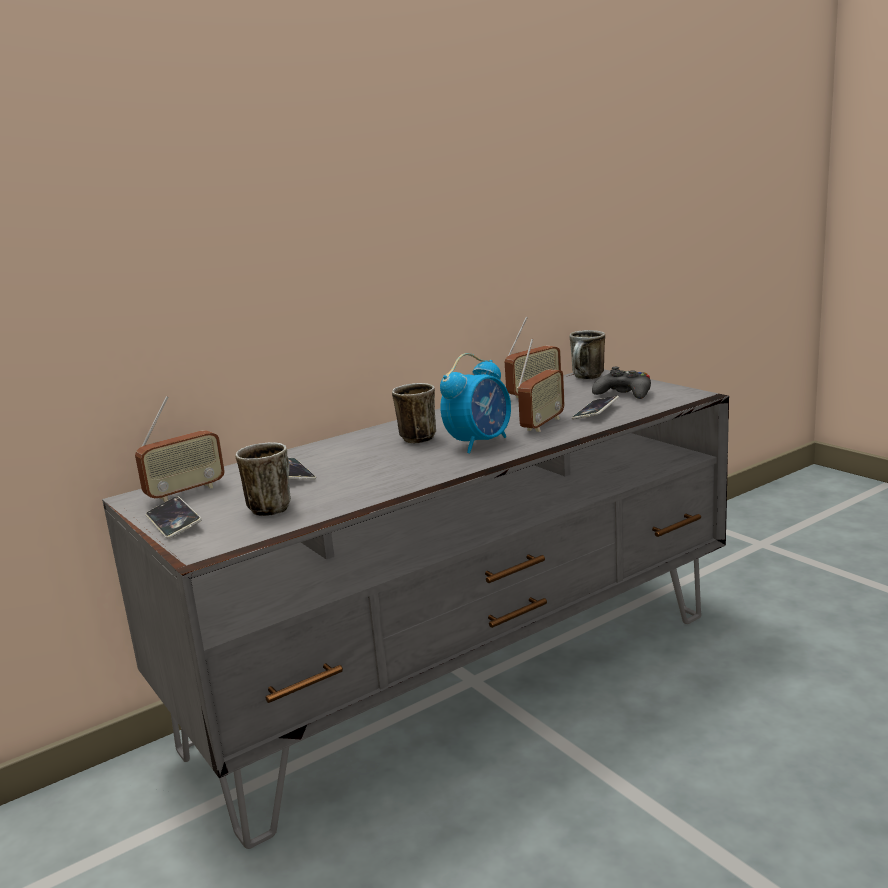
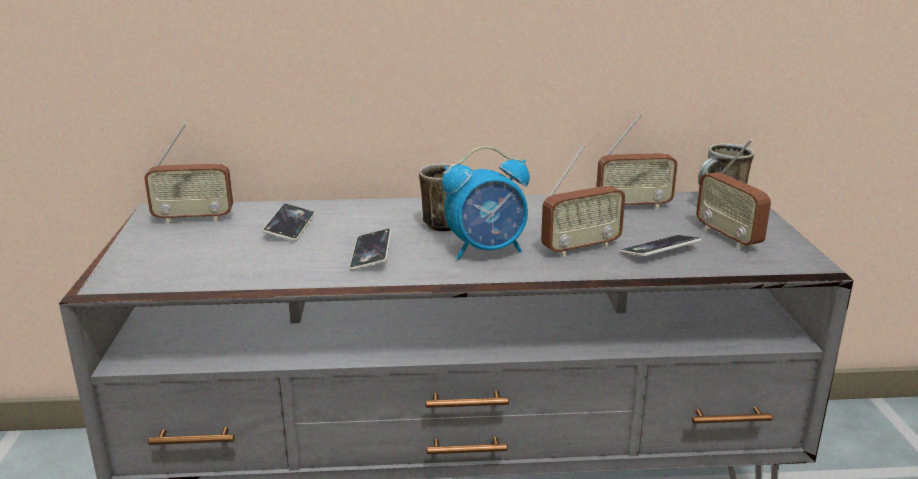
camera: 30 degrees right, 5 degrees up
(173, 522) = (138, 246): phone -> phone (371, 254)
(272, 506) = (221, 258): mug -> none
(624, 394) = (728, 237): black game controller -> radio

